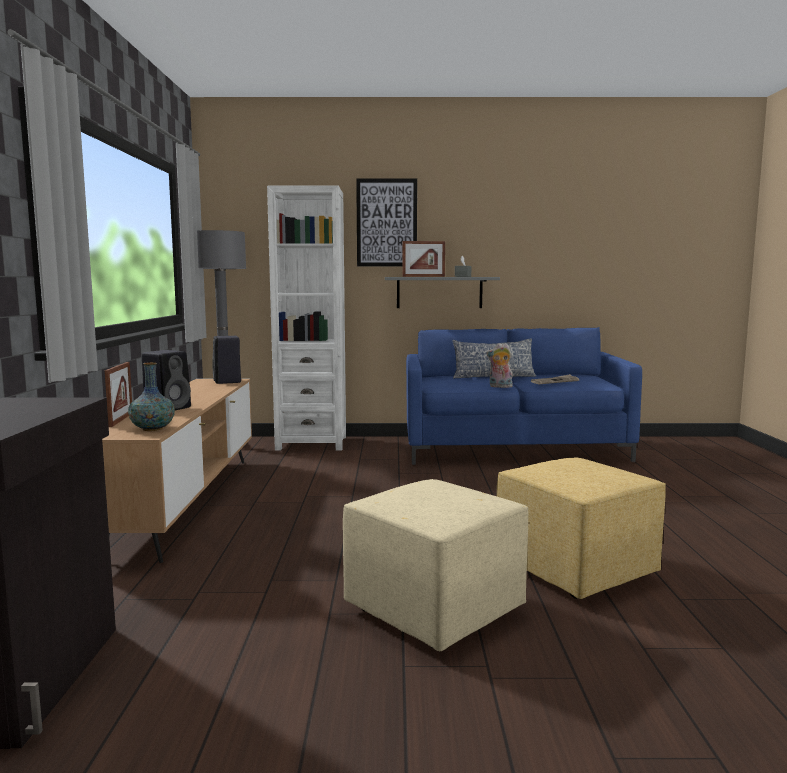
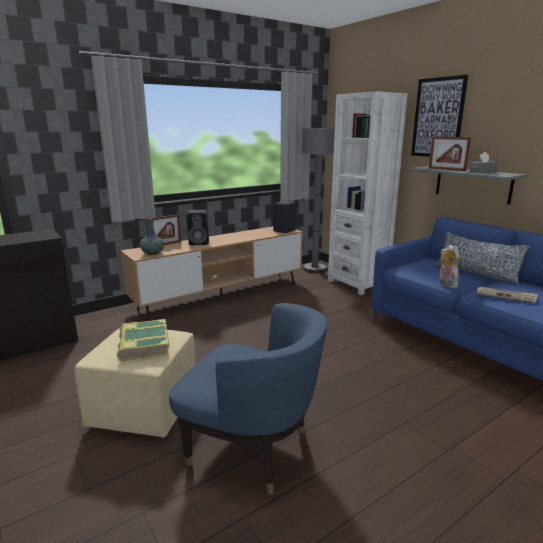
camera: 55 degrees right, 10 degrees up
(441, 497) = (143, 345): none -> book
(577, 570) = (251, 448): yellow ottoman -> blue armchair

